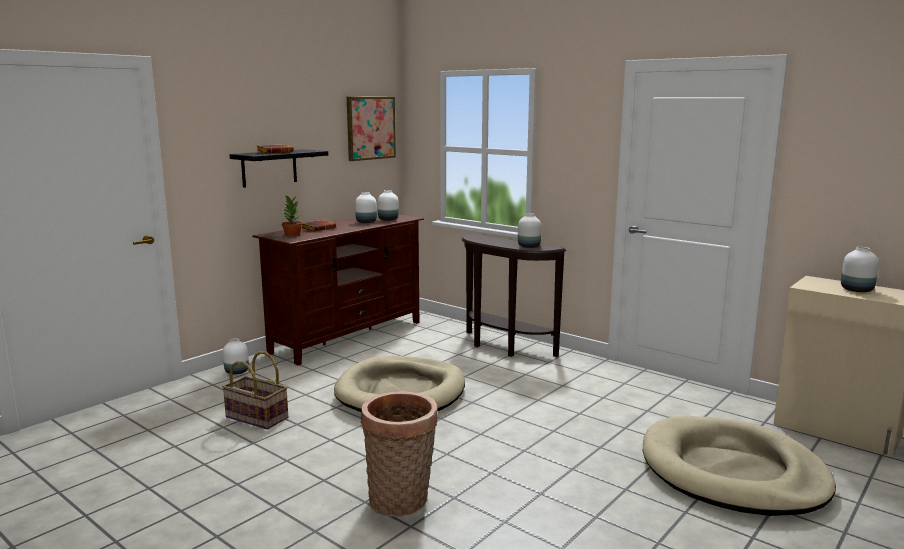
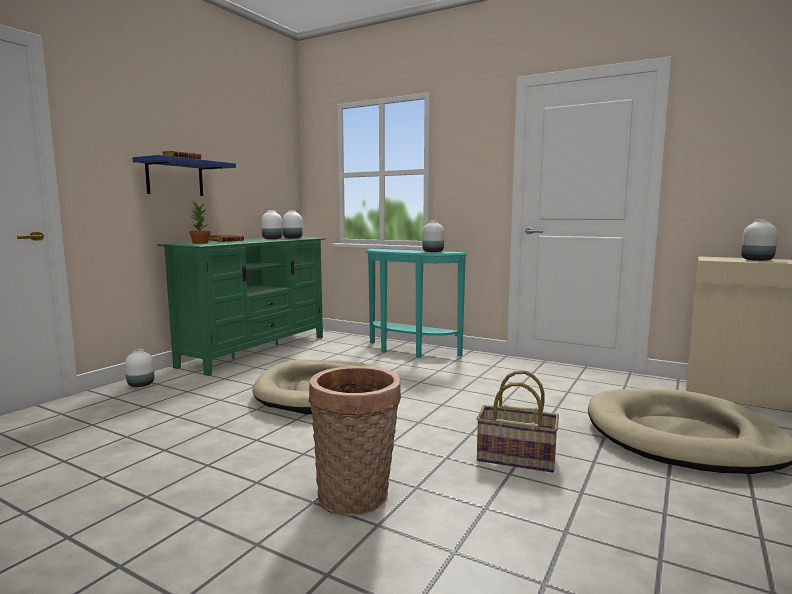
camera: 10 degrees left, 5 degrees down
(256, 418) = (165, 425): basket -> basket (515, 458)
(269, 168) = (175, 178): black shelf -> blue shelf
(347, 336) = (255, 351): brown tv stand -> green tv stand
(370, 128) = (272, 155): picture -> none
(503, 347) = (408, 351): brown console table -> turquoise console table

